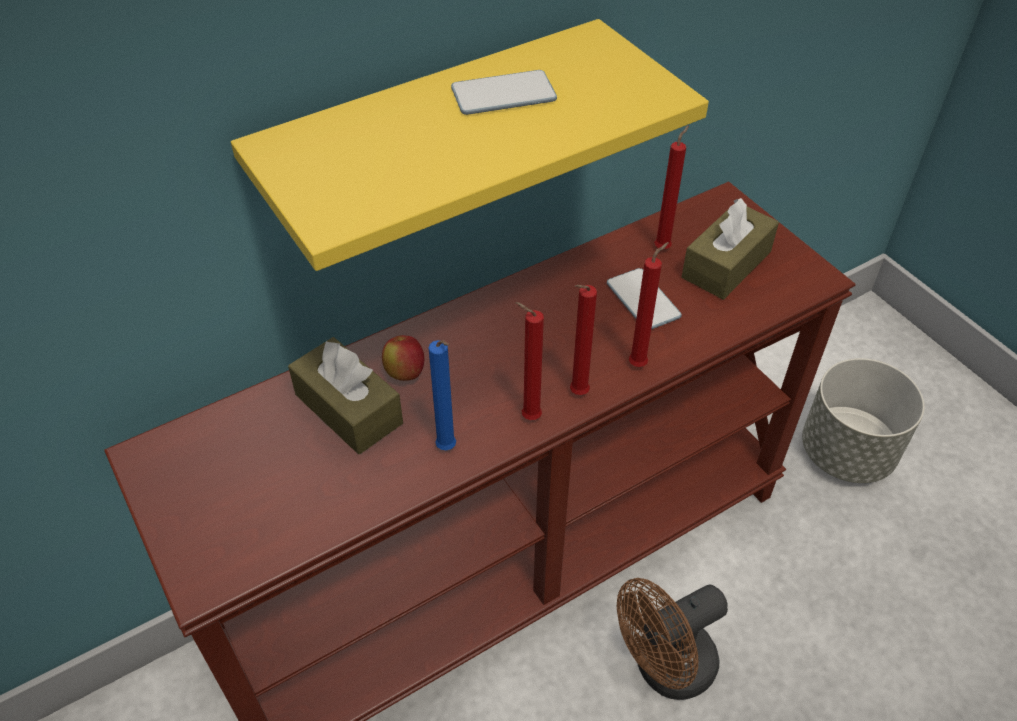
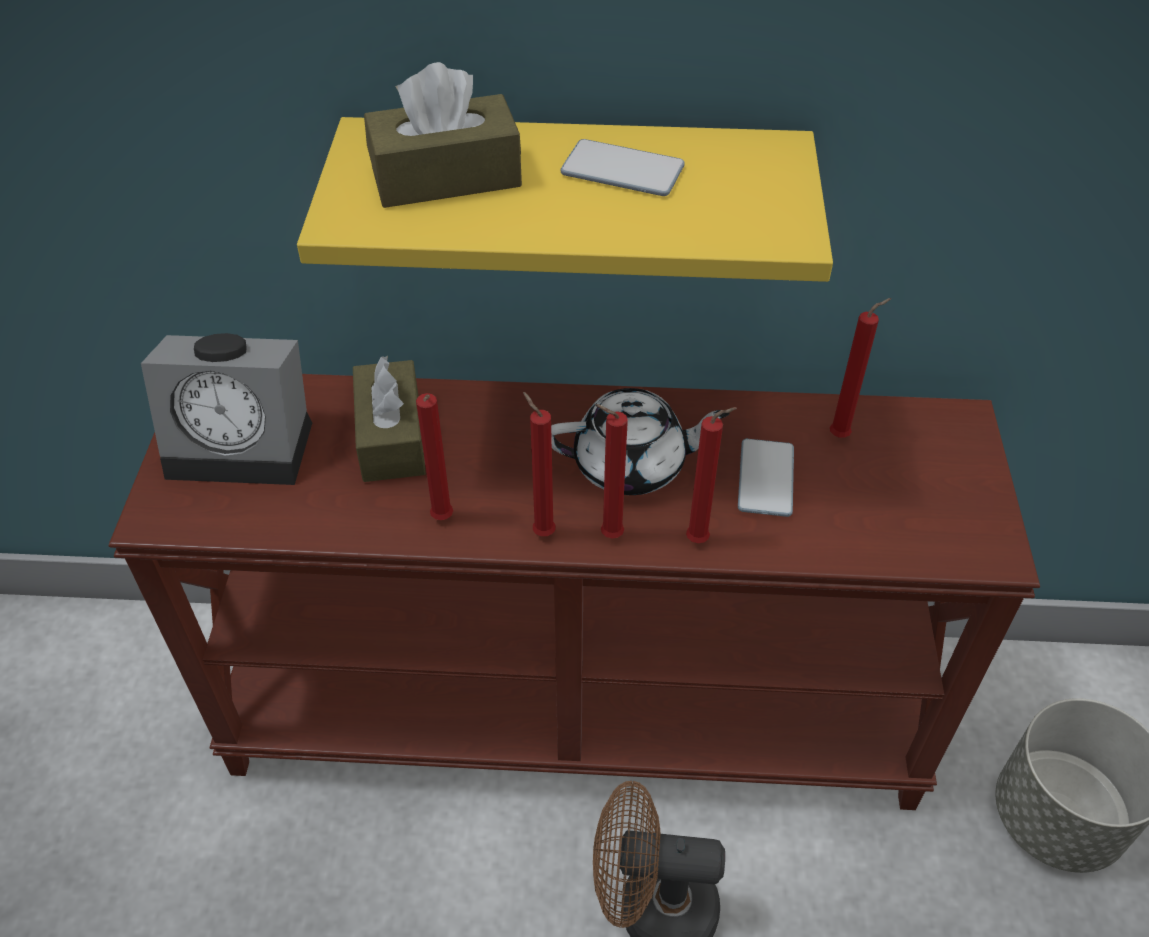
camera: 35 degrees right, 0 degrees up
(229, 478) = (246, 444): none -> alarm clock
(405, 372) = (468, 430): apple -> none
(448, 449) = (442, 520): blue candle -> red candle
(547, 337) = (632, 465): none -> white teapot
(726, 264) = (897, 487): brown tissue box -> brown tissue box (446, 176)

